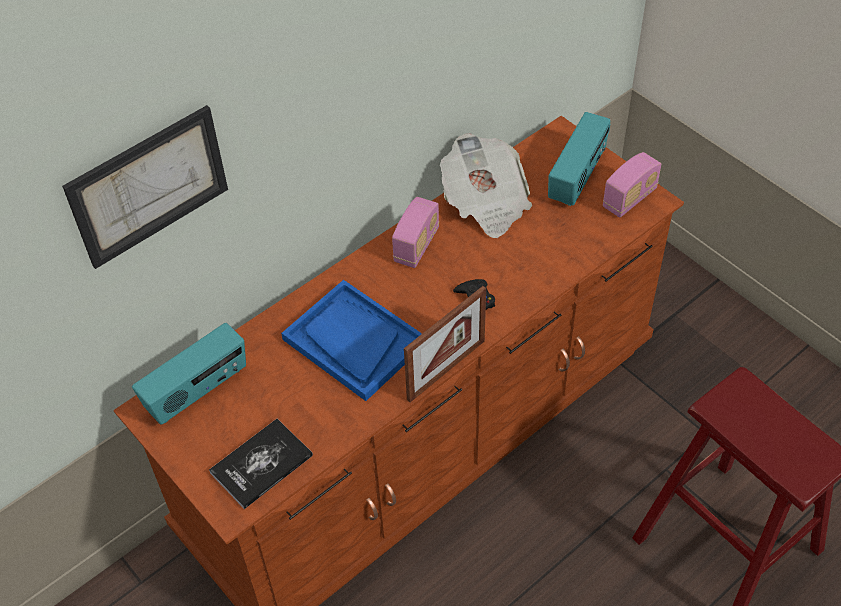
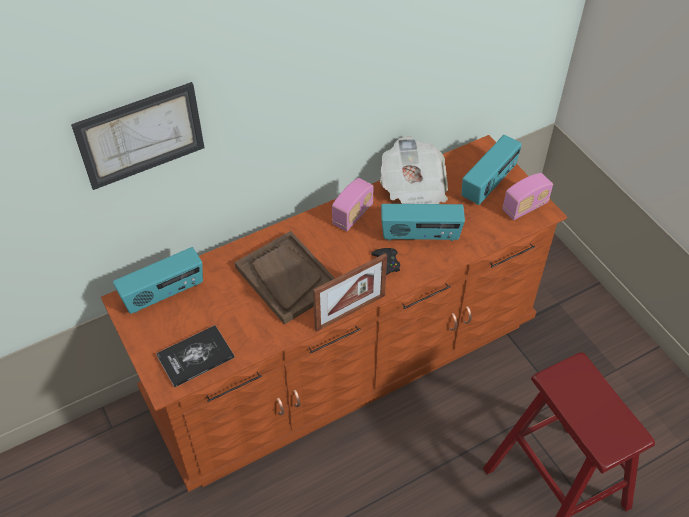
camera: 10 degrees right, 0 degrees up
(354, 341) = (287, 278): blue tray -> brown tray
(509, 257) = (420, 235): none -> radio

